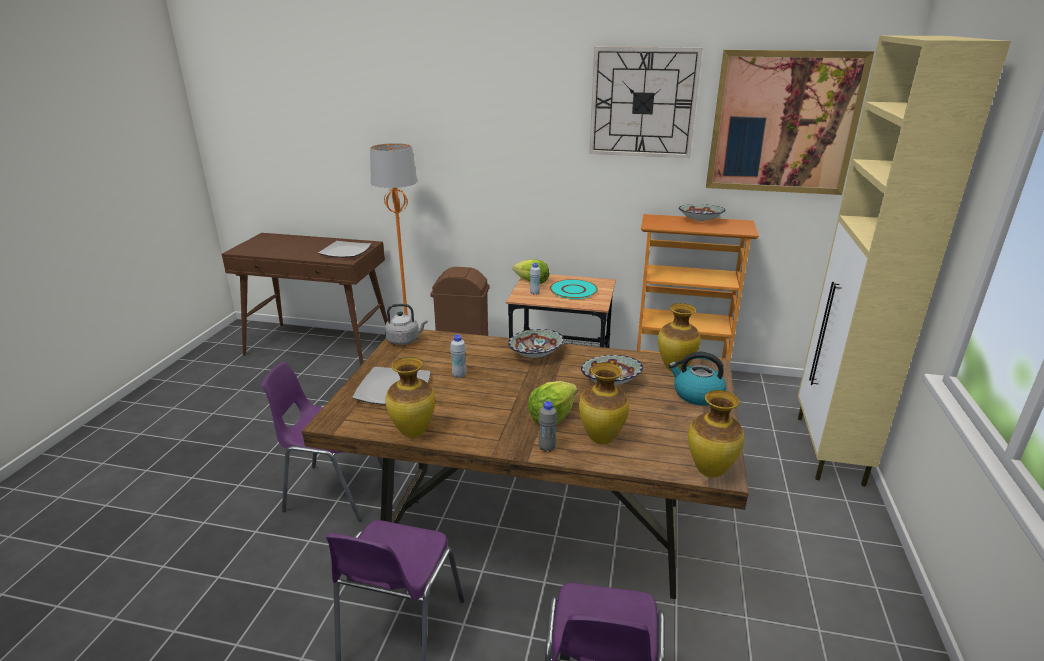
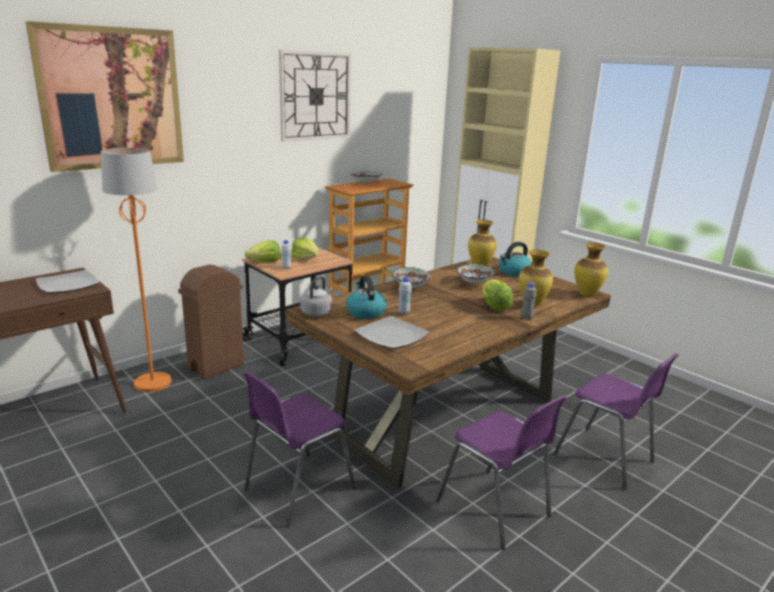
camera: 55 degrees left, 5 degrees down
(412, 433) = (463, 345): vase -> none
(435, 358) = (365, 312): none -> kettle
(573, 290) = (305, 258): turquoise plate -> lettuce
(783, 123) = (395, 107): picture -> picture (111, 98)

